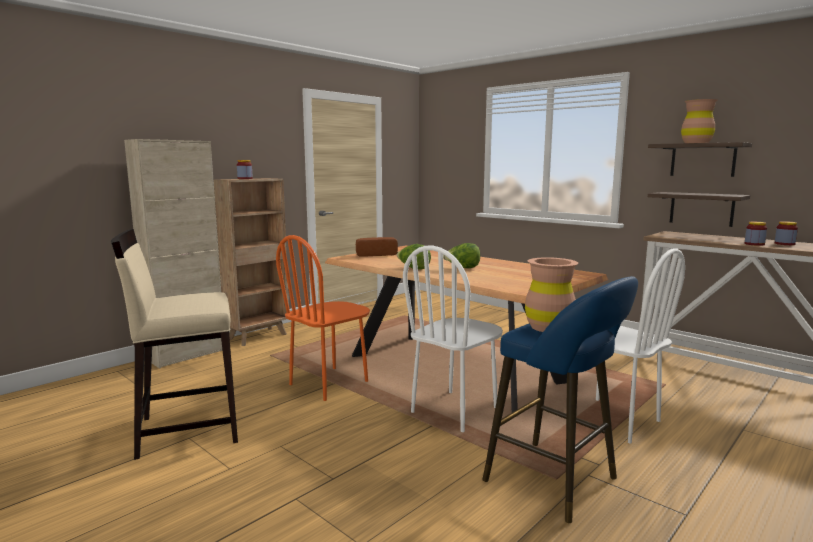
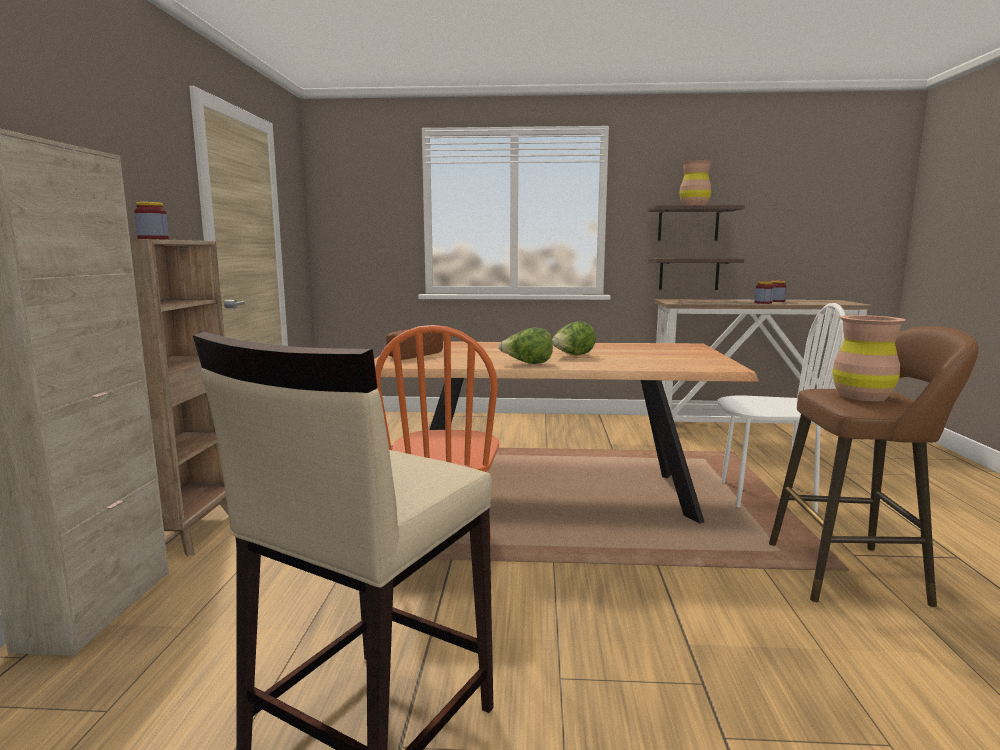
camera: 40 degrees left, 0 degrees up
(455, 411) = (644, 539): white chair -> none
(557, 482) = (854, 573): blue stool -> brown stool

